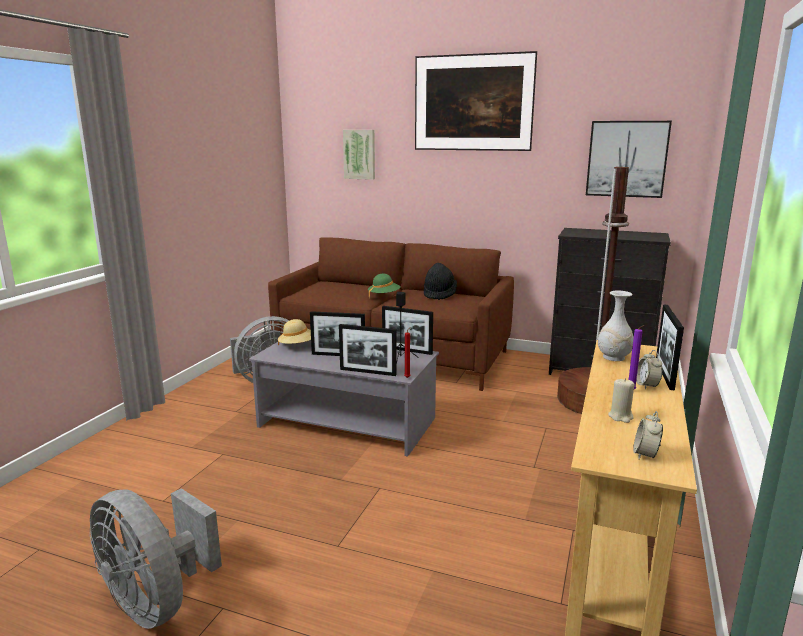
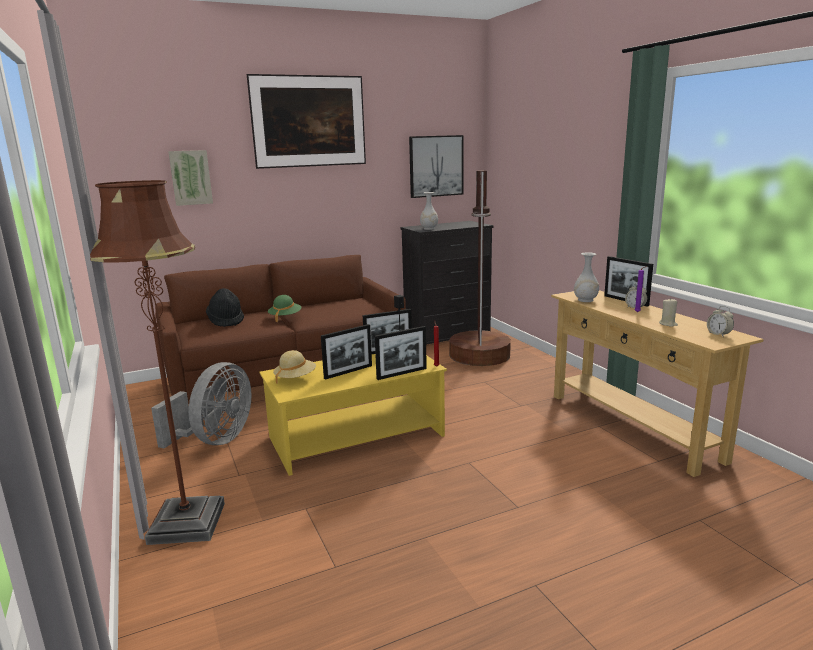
camera: 45 degrees left, 0 degrees up
(157, 601) = (490, 617): grey fan -> none
(162, 426) = (187, 523): none -> brown floor lamp
(348, 422) = (357, 436): grey coffee table -> yellow coffee table
(439, 294) = (328, 304): black hat -> black hat (226, 321)
(582, 234) = (429, 229): none -> white vase

